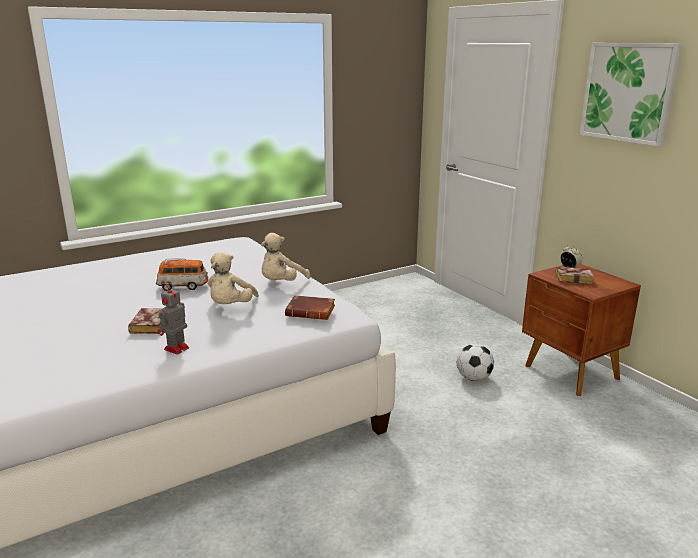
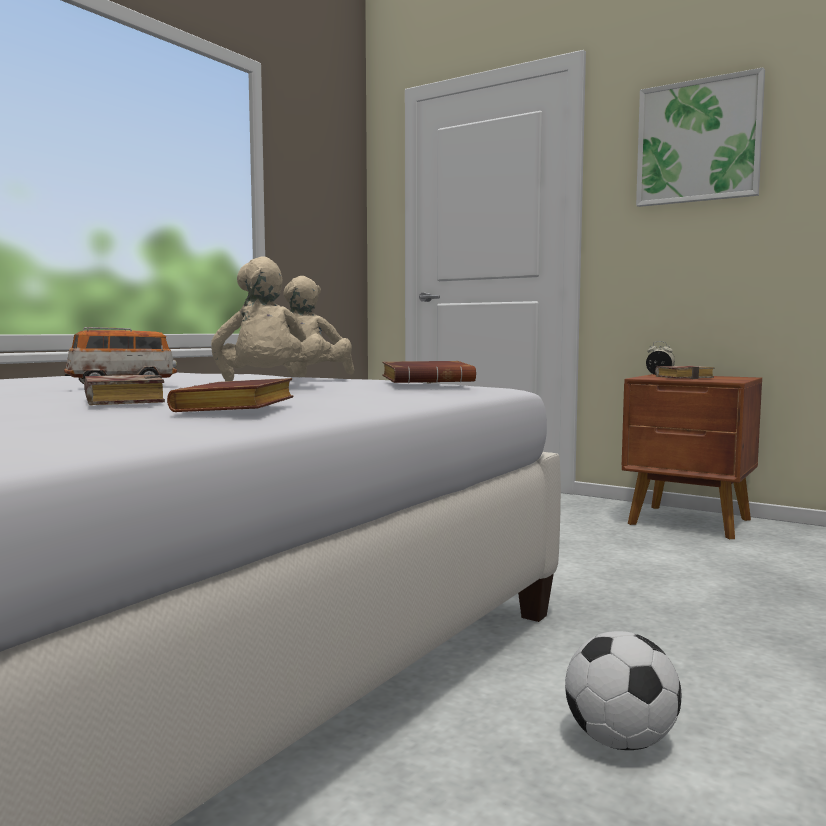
camera: 25 degrees left, 15 degrees down
(175, 349) = (238, 409): toy robot -> brown book
(473, 378) = (584, 543): football -> football (619, 741)

